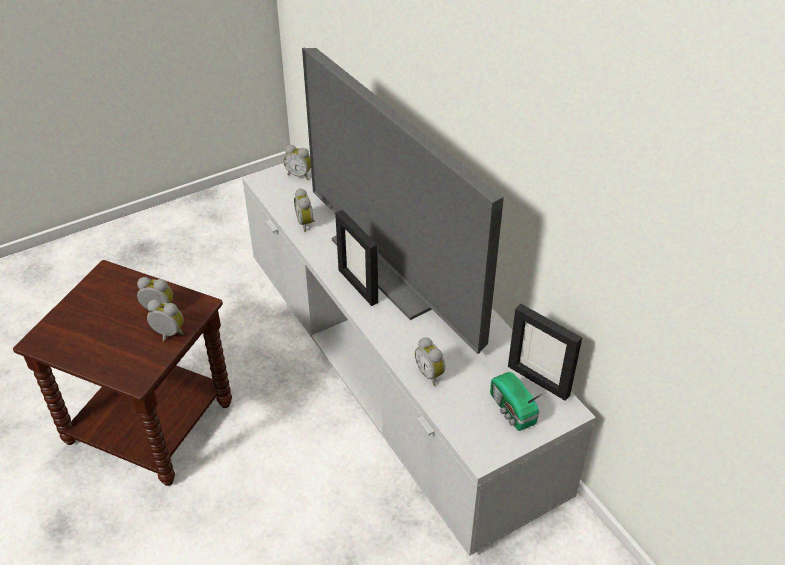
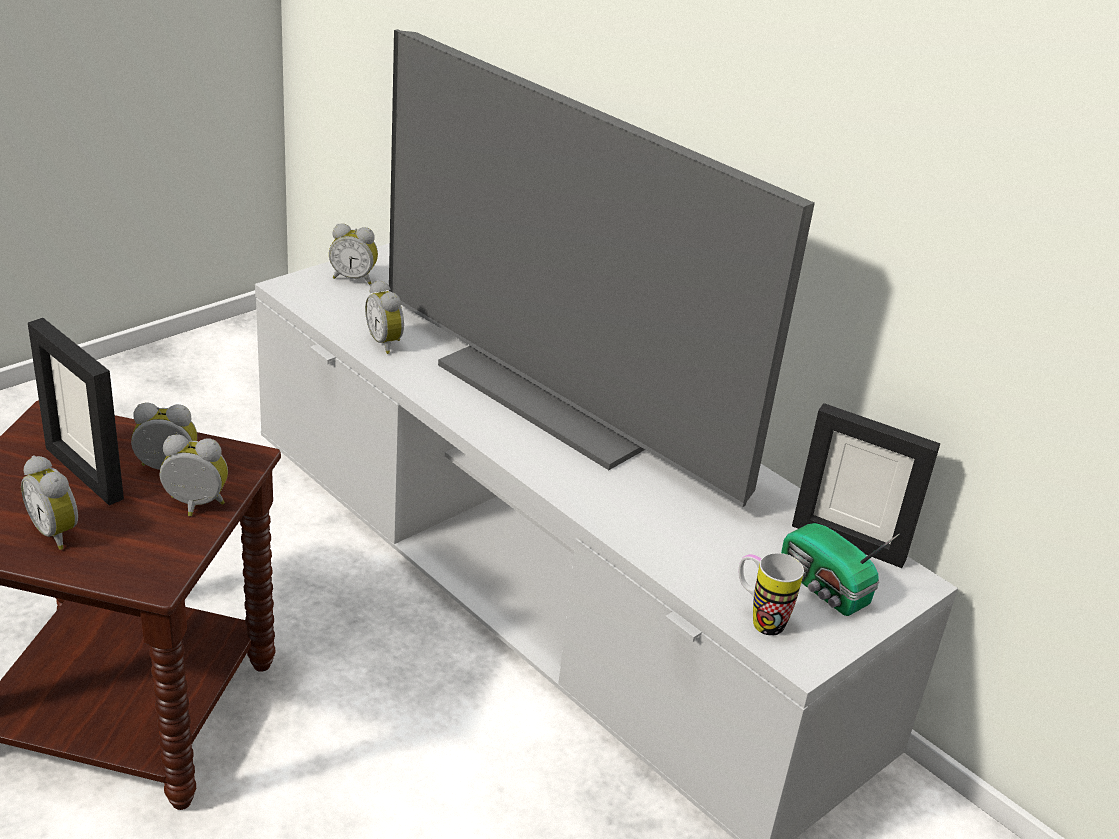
camera: 15 degrees left, 10 degrees down
(359, 285) = (506, 425): picture frame -> picture frame (86, 472)
(431, 374) = (671, 544): alarm clock -> alarm clock (58, 532)
(465, 428) = (759, 620): none -> mug

